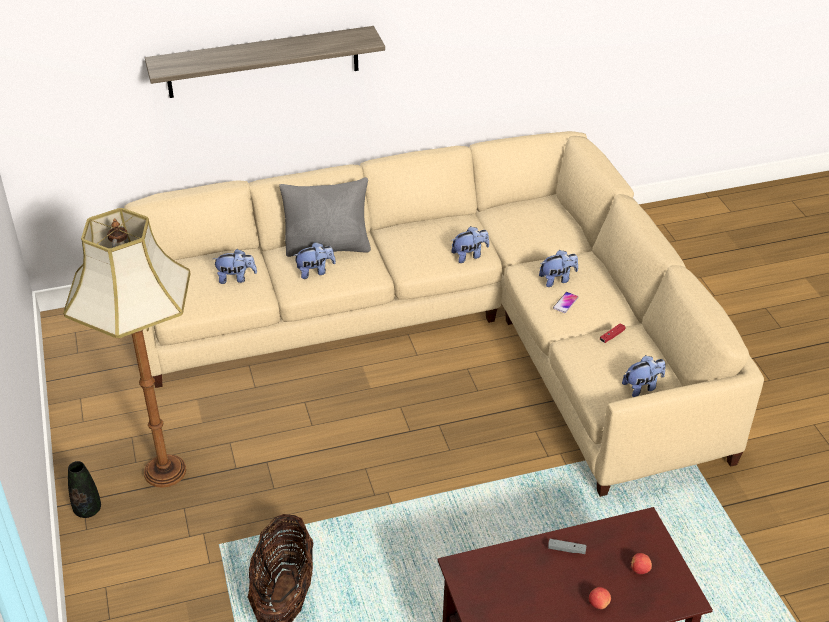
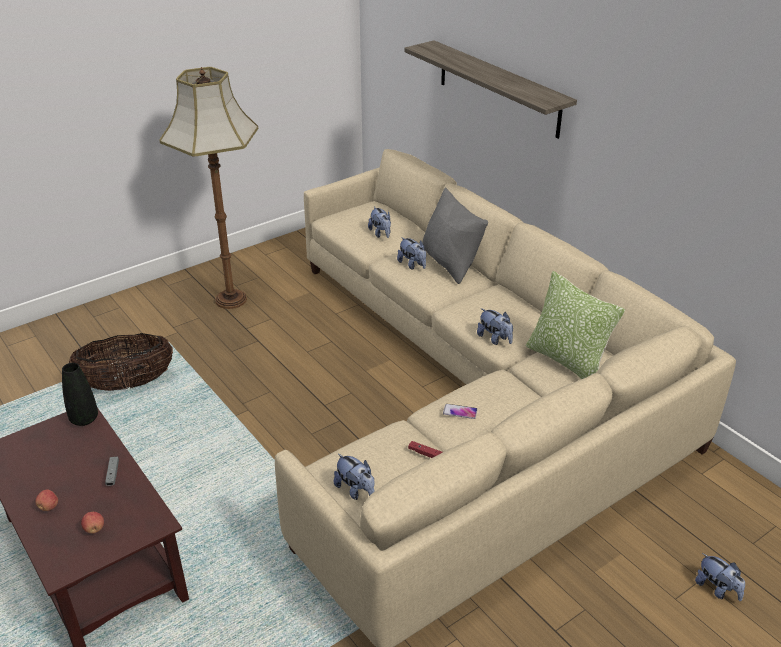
camera: 70 degrees right, 5 degrees down
(88, 510) = (184, 281): black vase -> black vase (84, 419)
(522, 226) = (567, 362): none -> pillow
(557, 279) = (495, 400): plush toy -> plush toy (717, 589)

